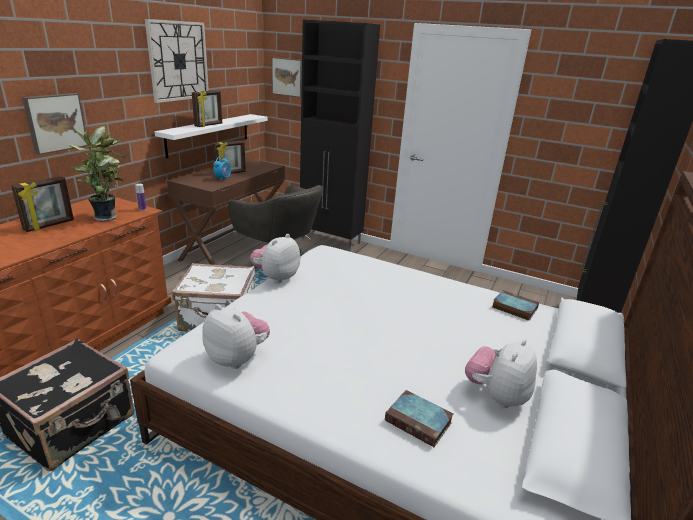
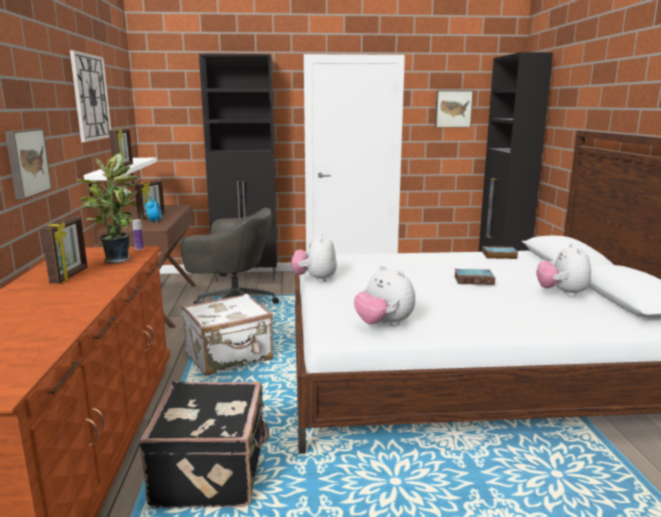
camera: 30 degrees left, 10 degrees down
(237, 358) = (384, 324): plush toy -> plush toy turned 135 degrees counterclockwise
(288, 77) = (169, 115): picture -> picture (453, 109)
(419, 422) = (547, 315): book -> book (474, 280)

